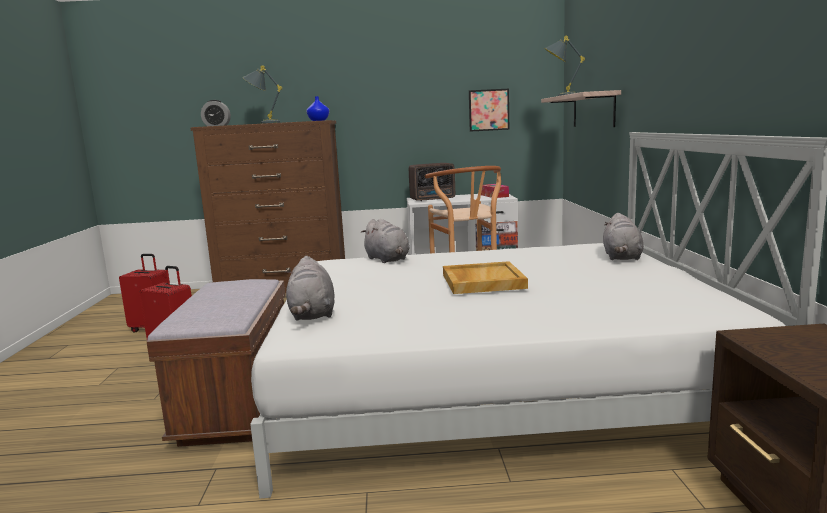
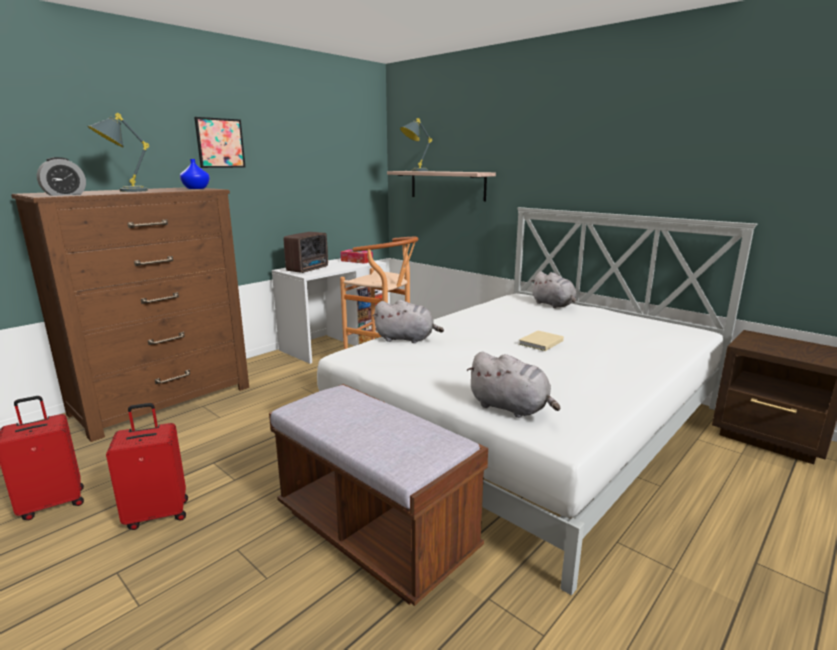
camera: 45 degrees left, 5 degrees up
(482, 281) = (540, 342): beige tray -> beige book
(489, 110) = (336, 179): picture -> picture (220, 143)

